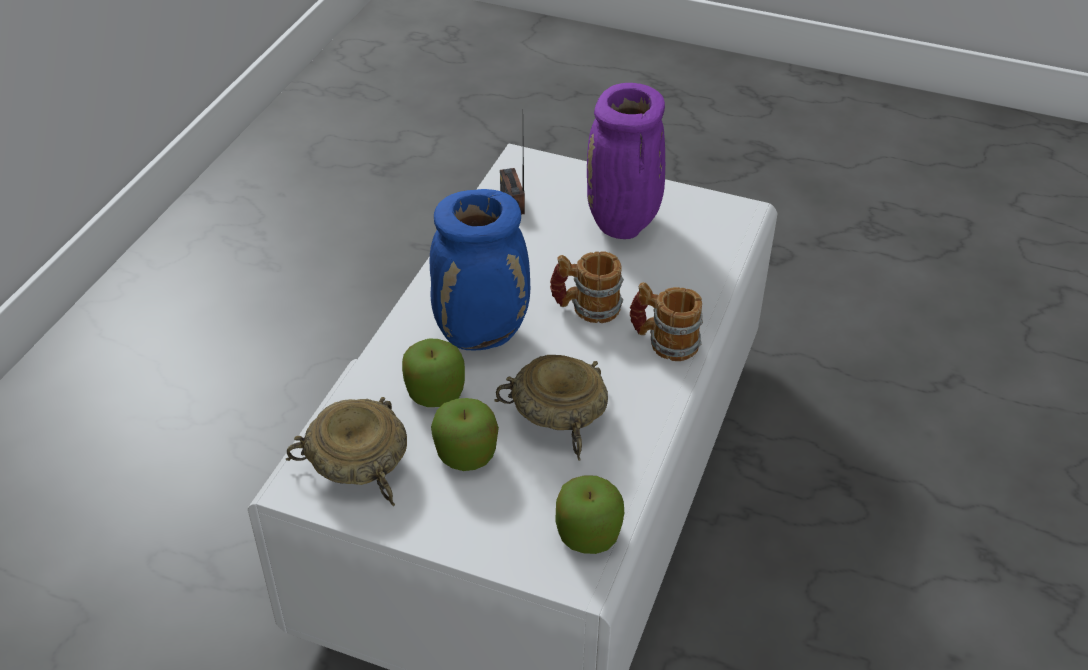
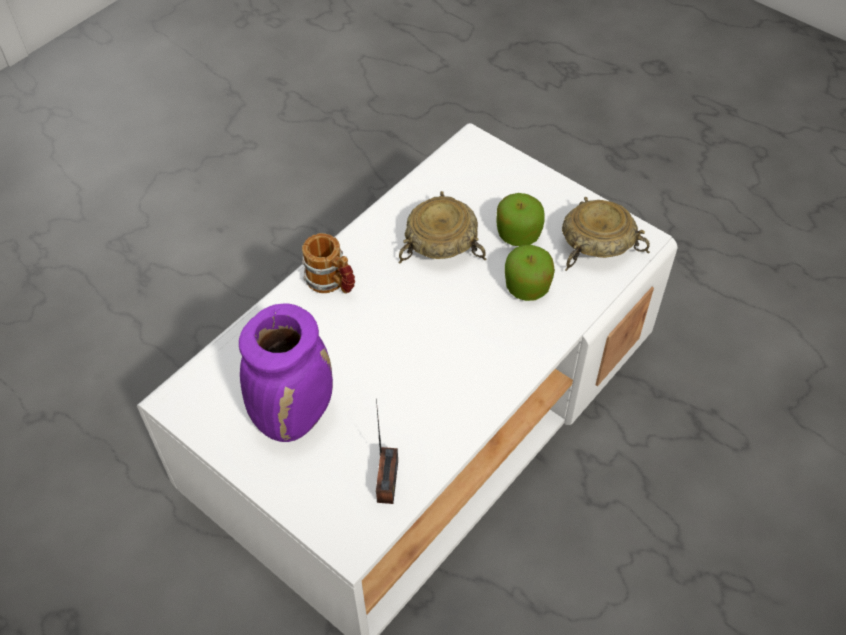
camera: 160 degrees left, 10 degrees up
(483, 333) = (472, 329): blue vase -> none
(586, 307) = (376, 331): mug -> none
(588, 533) = (457, 164): apple -> none

